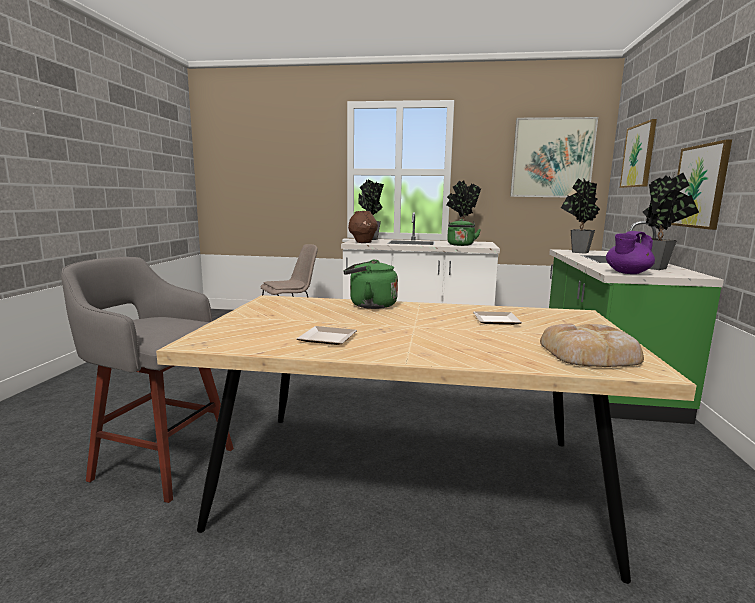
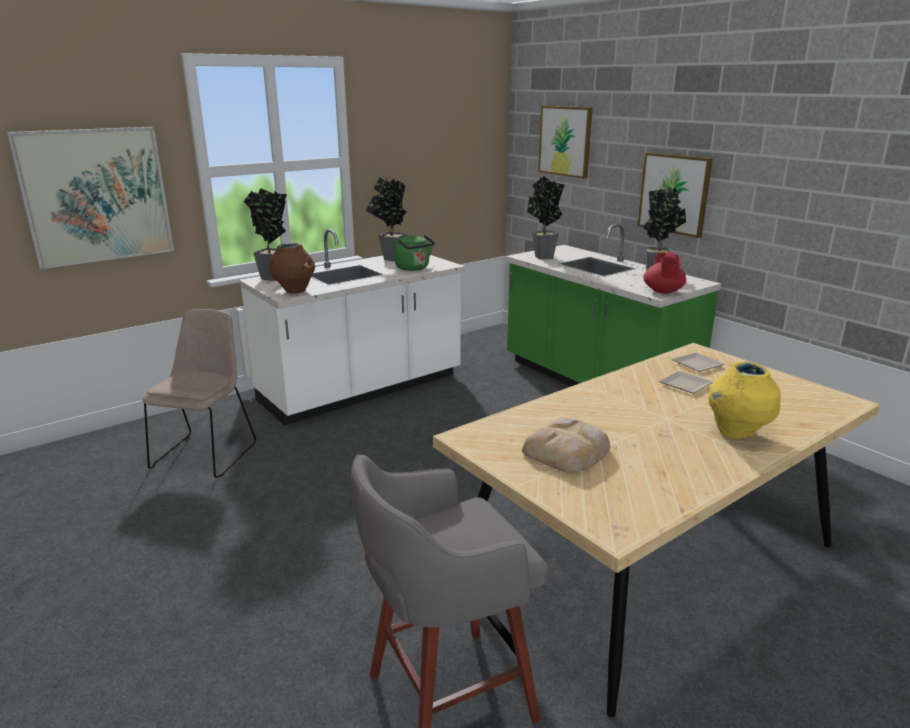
camera: 45 degrees left, 10 degrees up
(325, 339) = (667, 467): plate -> plate (697, 365)
(369, 305) = (566, 405): green kettle -> none
(443, 346) = (737, 433): none -> yellow vase
(552, 158) = (456, 134): picture -> picture (96, 196)
(590, 354) = (803, 399): bread -> bread (567, 451)
(627, 273) = (663, 292): purple teapot -> red teapot

